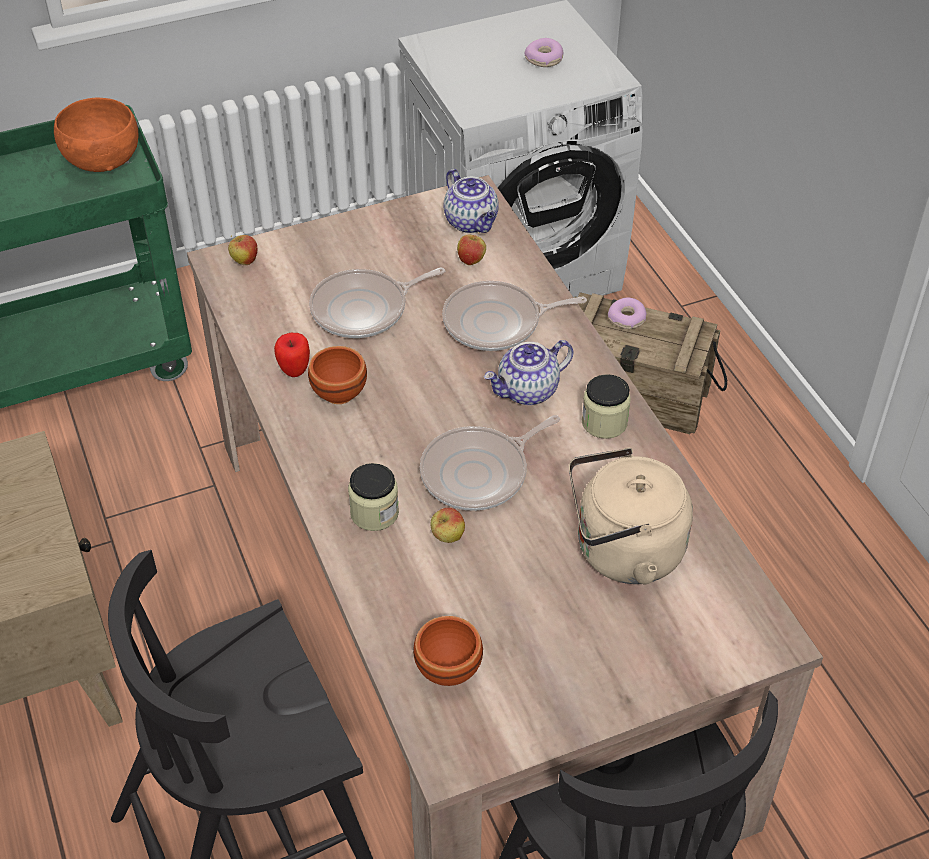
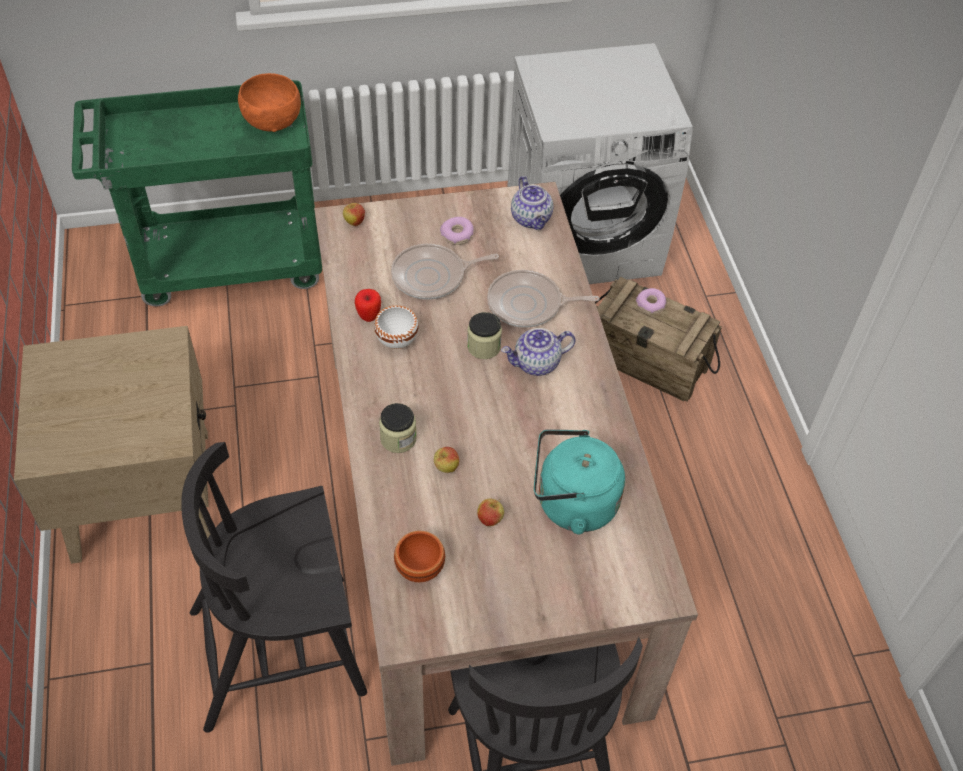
camera: 10 degrees right, 5 degrees up
(340, 392) = (398, 339): brown bowl -> white bowl
(471, 261) = (523, 250): apple -> apple (490, 519)
(479, 473) = (483, 422): frying pan -> none
(544, 59) = (622, 92): donut -> donut (457, 235)
(604, 422) = (587, 399): jar -> jar (484, 346)
(622, 552) = (571, 504): beige kettle -> turquoise kettle

